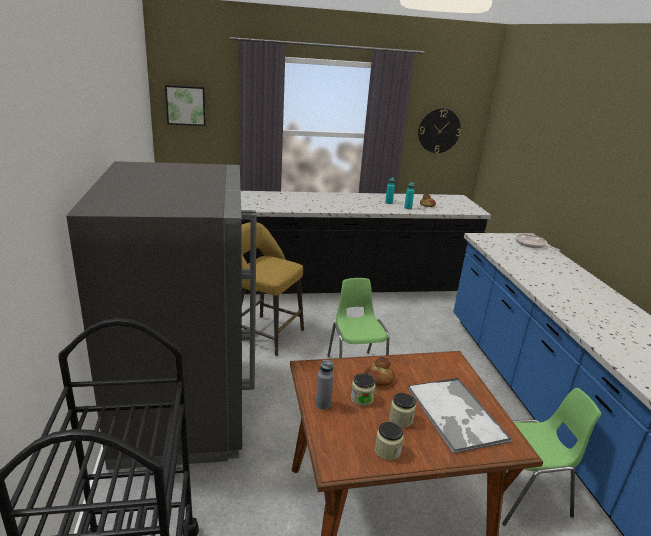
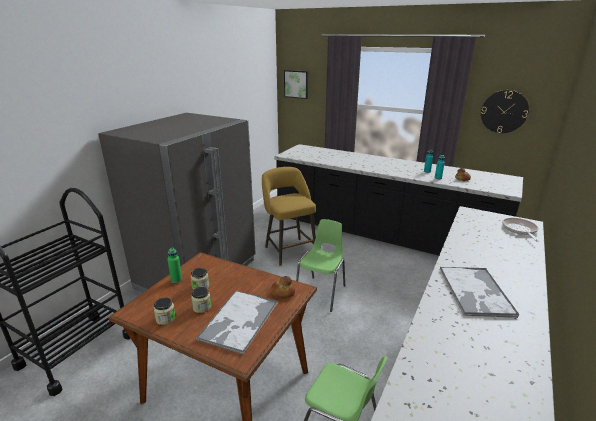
camera: 40 degrees right, 0 degrees up
(323, 404) = (176, 280): grey bottle -> green bottle
(378, 379) = (229, 280): bread -> bread (282, 293)
(585, 305) = (475, 292): none -> tray

